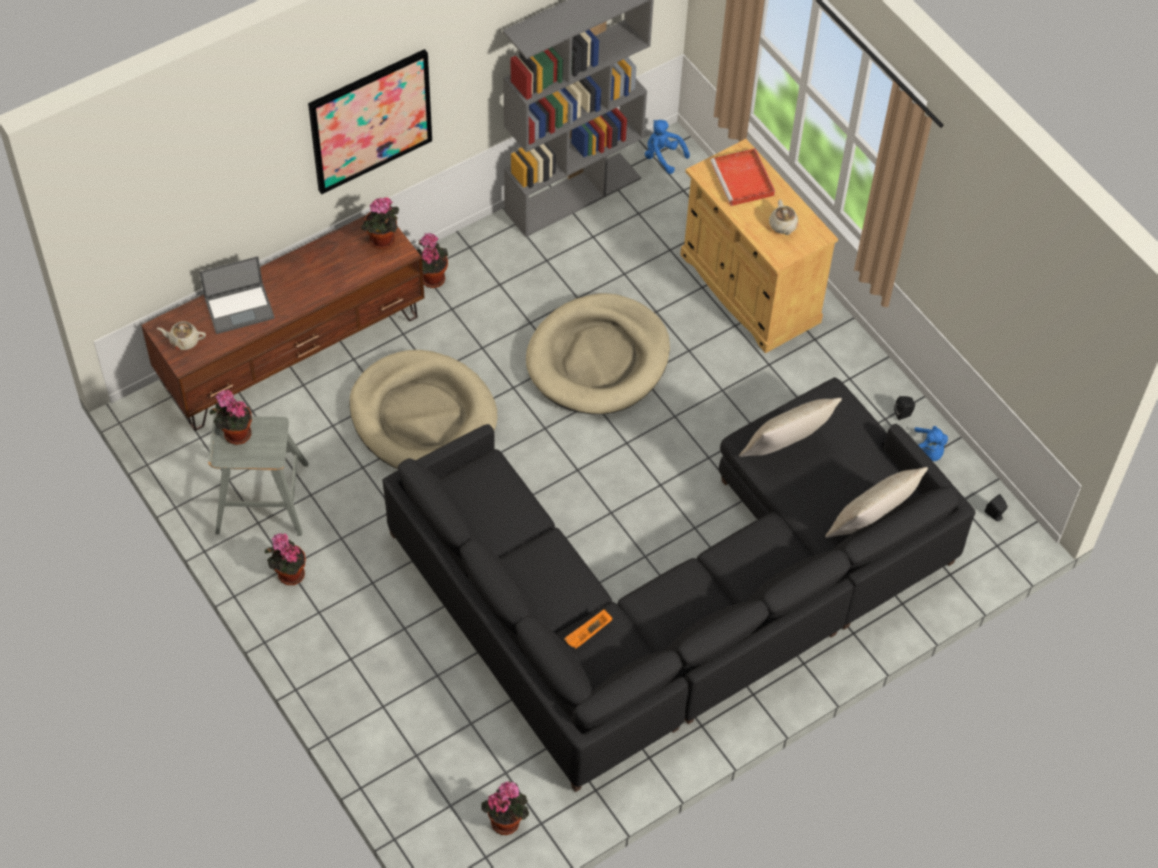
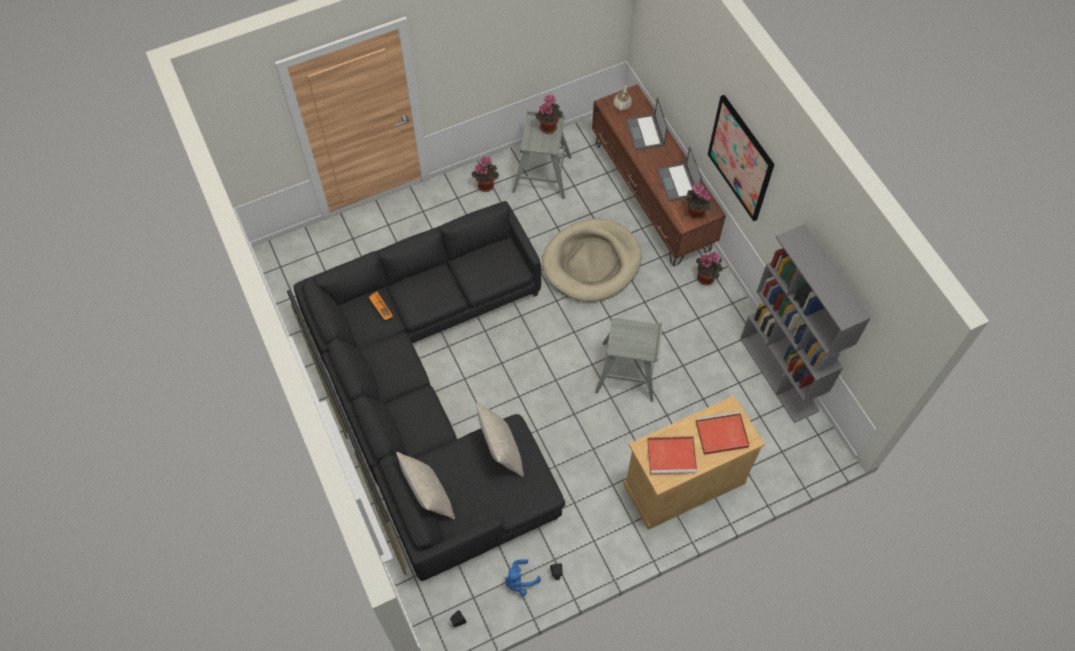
camera: 100 degrees right, 5 degrees up
(331, 263) = (678, 183): none -> laptop
(506, 820) = (300, 279): potted plant -> none
(598, 358) = (628, 371): beige dog bed -> grey stool
(663, 156) = (816, 442): blue plush toy -> none
(783, 226) = (672, 455): beige teapot -> red tray

